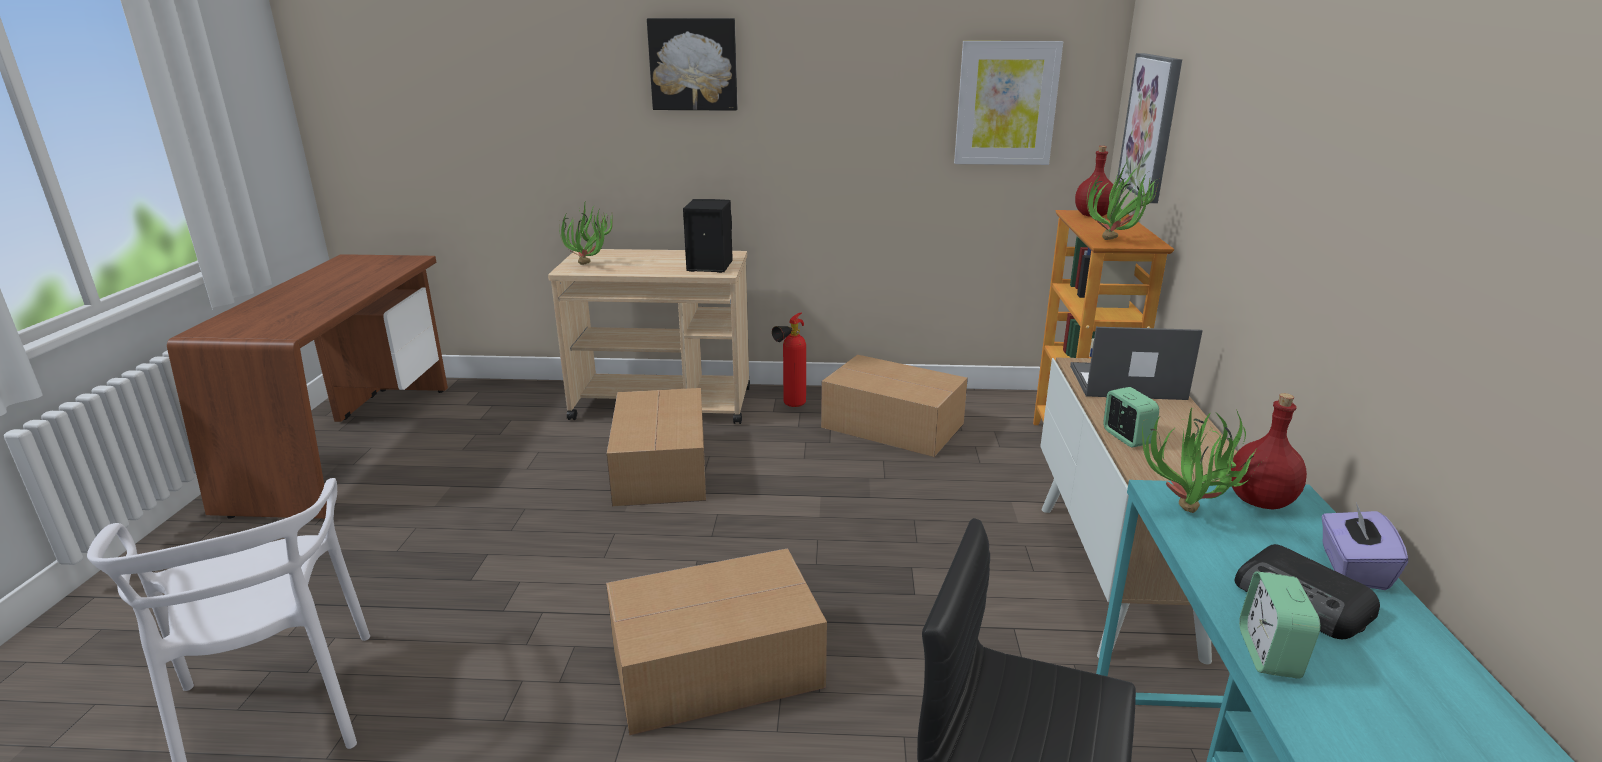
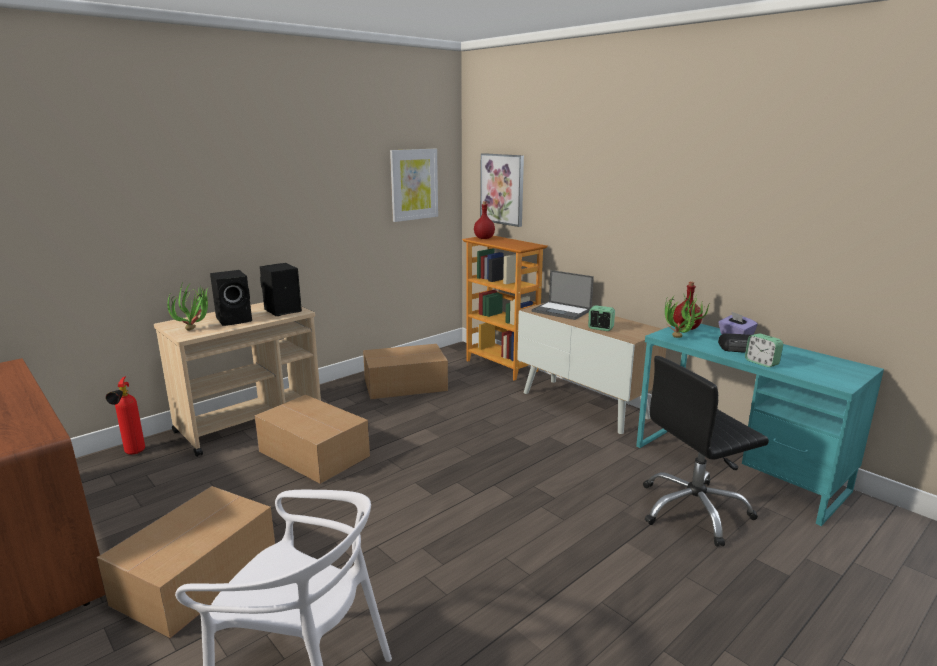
camera: 45 degrees left, 5 degrees down
(645, 264) = (235, 319): none -> black speaker
(693, 64) = (232, 173): picture -> none
(719, 666) = (502, 513): cardboard box -> cardboard box (199, 576)
(790, 406) = (335, 395): fire extinguisher -> fire extinguisher (133, 454)
(1117, 241) = (522, 246): potted plant -> none
(1125, 383) = (562, 311): laptop -> laptop turned 105 degrees counterclockwise

